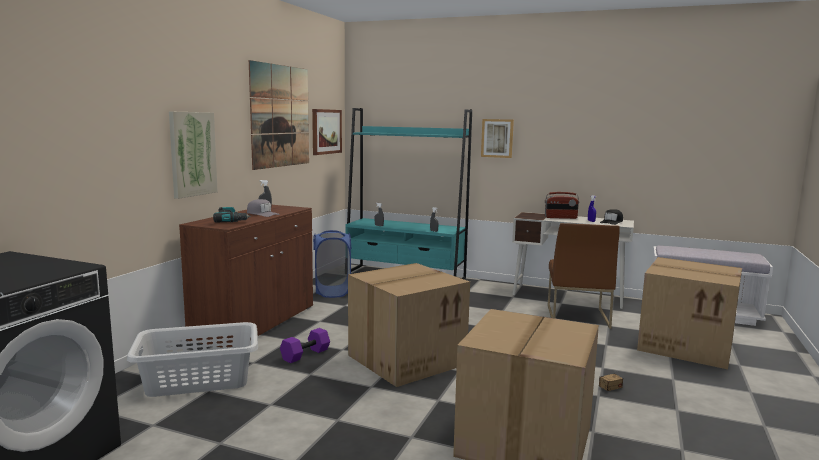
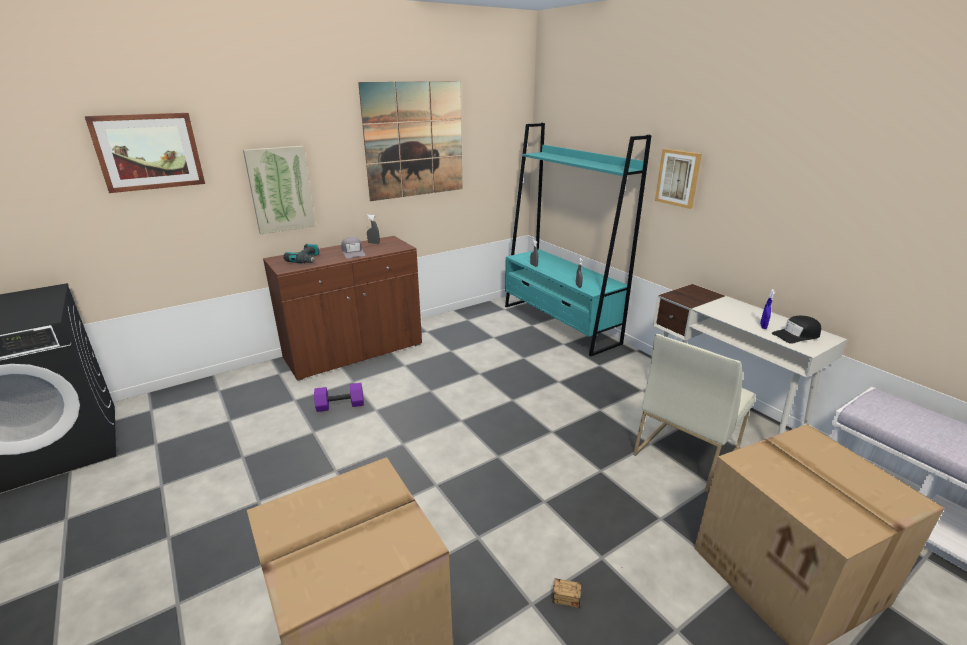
camera: 35 degrees right, 15 degrees up
(198, 379) = (238, 405): grey laundry basket -> none
(326, 131) = (495, 151): picture -> picture (148, 152)
(332, 292) = (463, 329): blue laundry basket -> none
(407, 359) = (410, 446): cardboard box -> none
(560, 217) = (728, 308): radio -> none
(576, 316) = (685, 451): brown chair -> white chair

